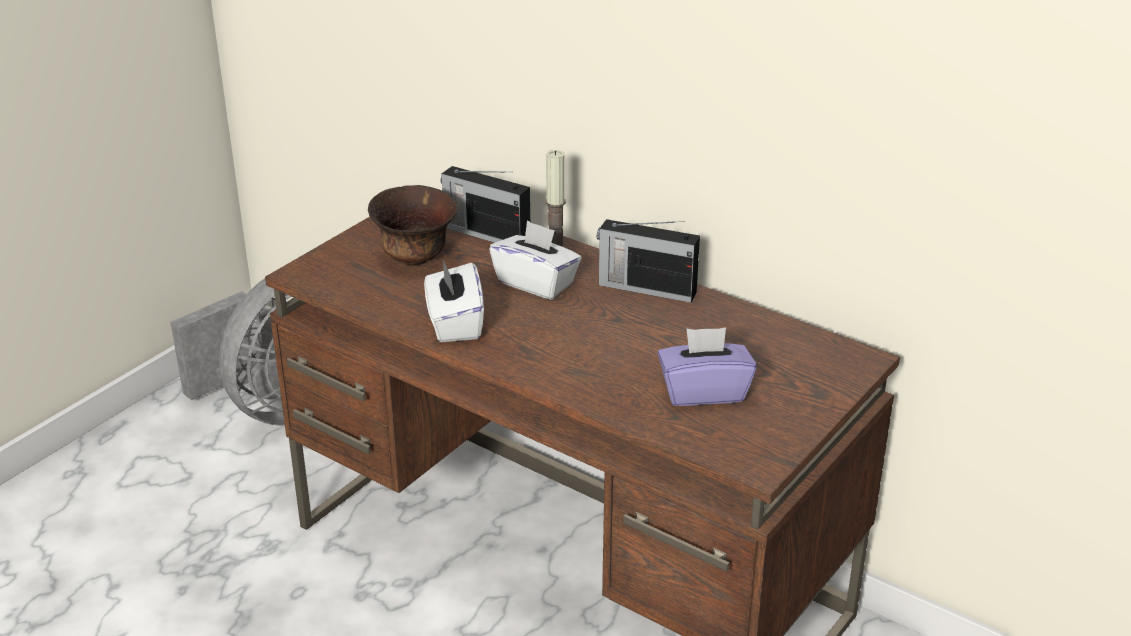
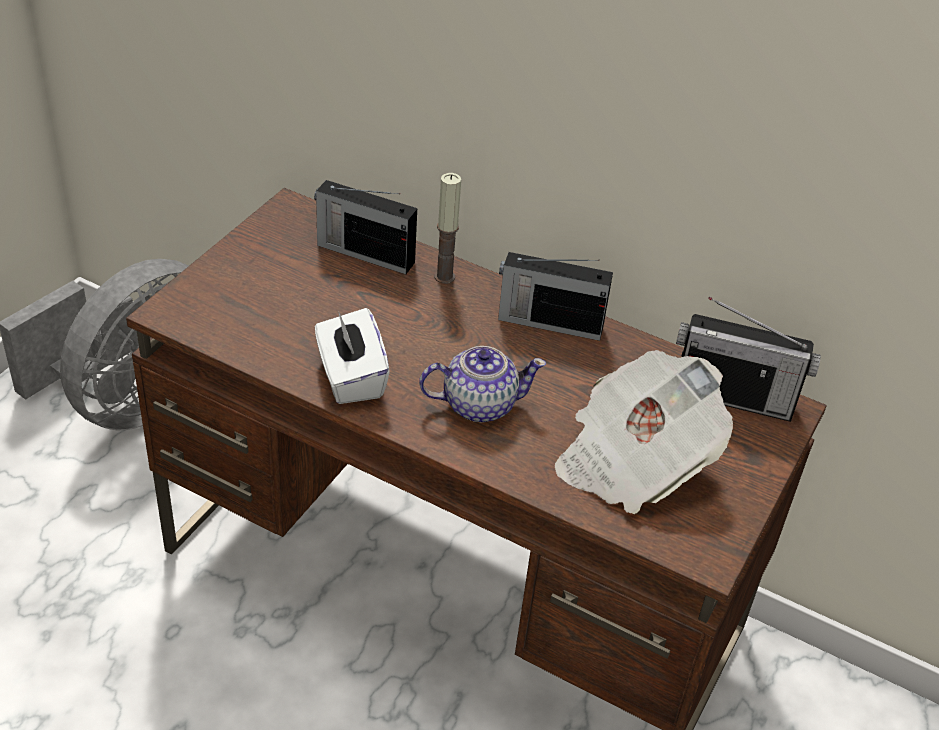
camera: 10 degrees left, 10 degrees up
(415, 258) = (292, 287): brown bowl -> none
(536, 283) = (430, 319): white tissue box -> none
(567, 346) = (478, 404): none -> teapot
(703, 391) = (634, 460): purple tissue box -> newspaper
(809, 348) = (733, 397): none -> radio

